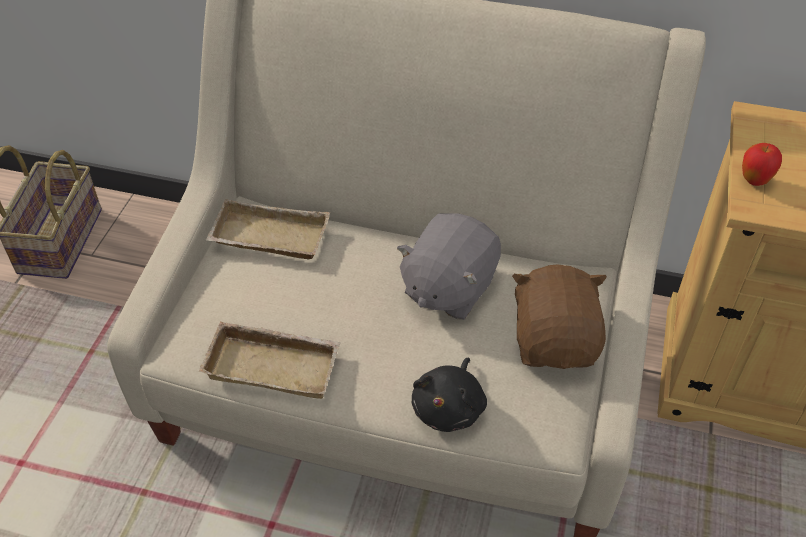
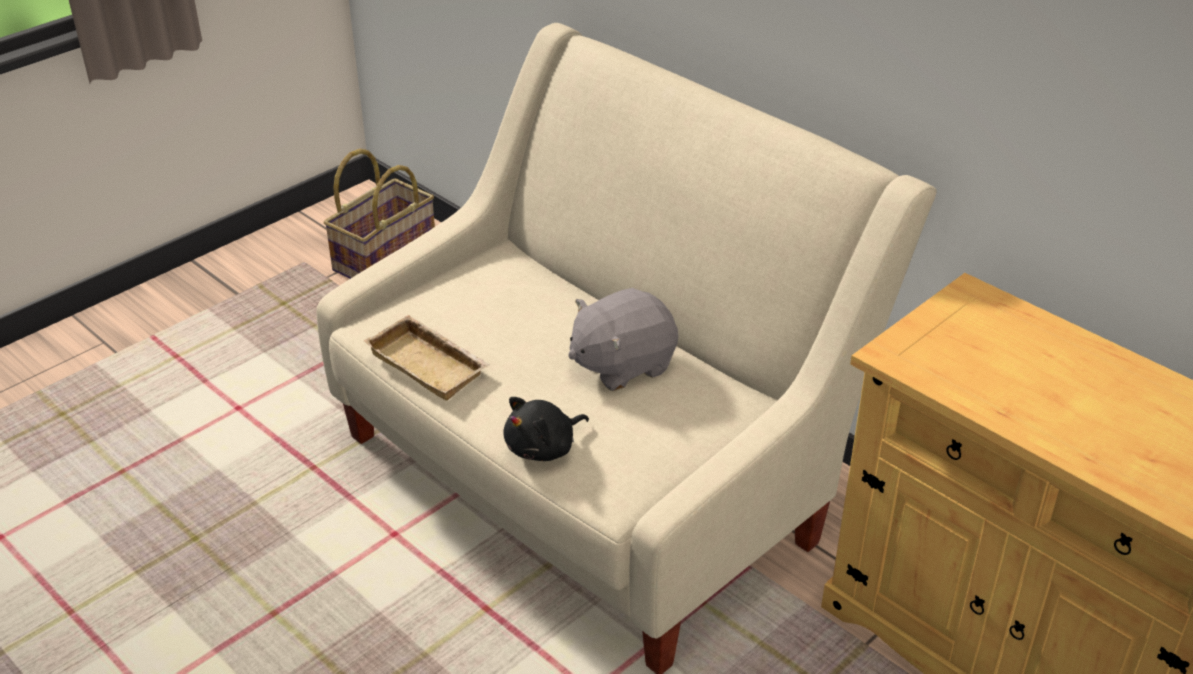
camera: 30 degrees right, 10 degrees down
(267, 239) = (501, 275): beige tray -> none
(555, 341) = (681, 438): brown plush toy -> none
(754, 181) = (909, 336): apple -> none

